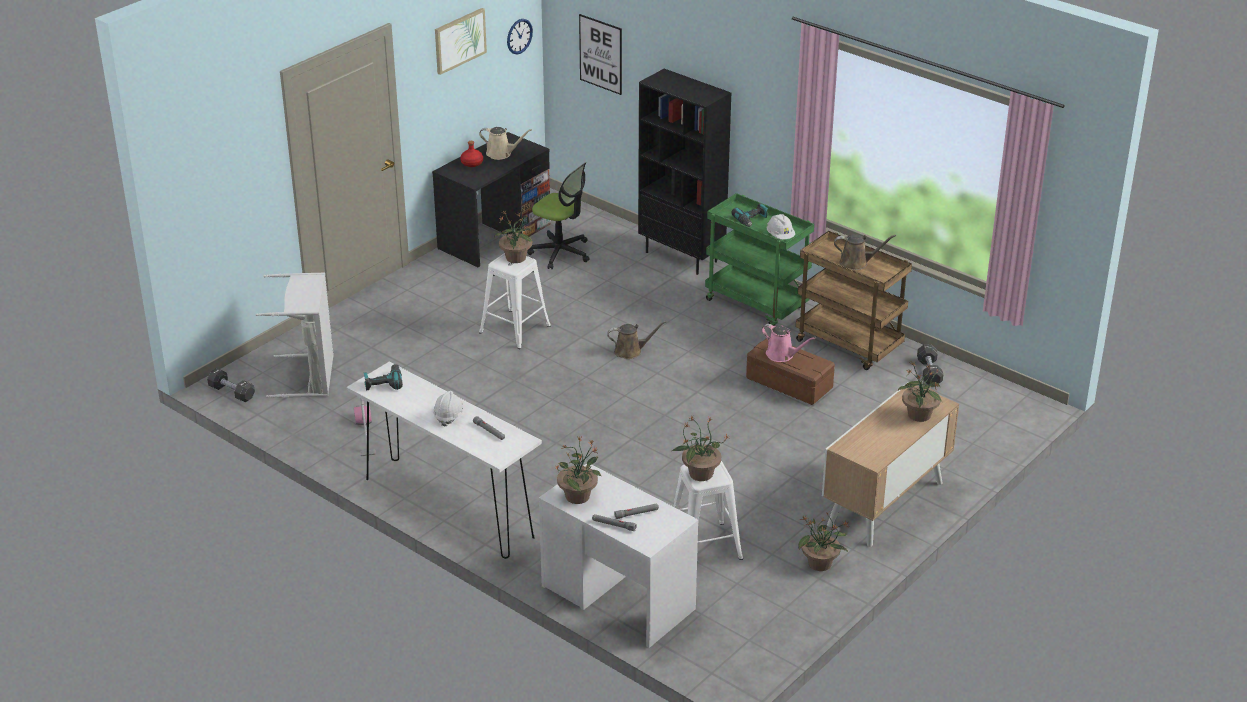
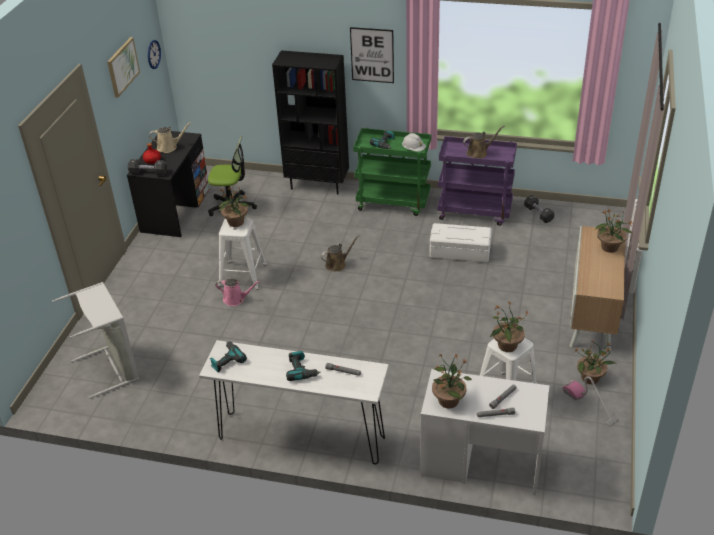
camera: 25 degrees left, 5 degrees up
(232, 392) = (57, 404): black dumbbell -> black dumbbell (148, 173)
(365, 434) = (191, 400): vacuum cleaner -> vacuum cleaner (589, 405)
(449, 416) = (302, 370): white hard hat -> power drill
(601, 54) = (221, 52): picture -> picture (372, 55)
(782, 355) = (454, 233): pink watering can -> pink watering can (236, 299)
(790, 383) = (460, 251): brown storage box -> white storage box
(849, 345) = (475, 212): brown cart -> purple cart

